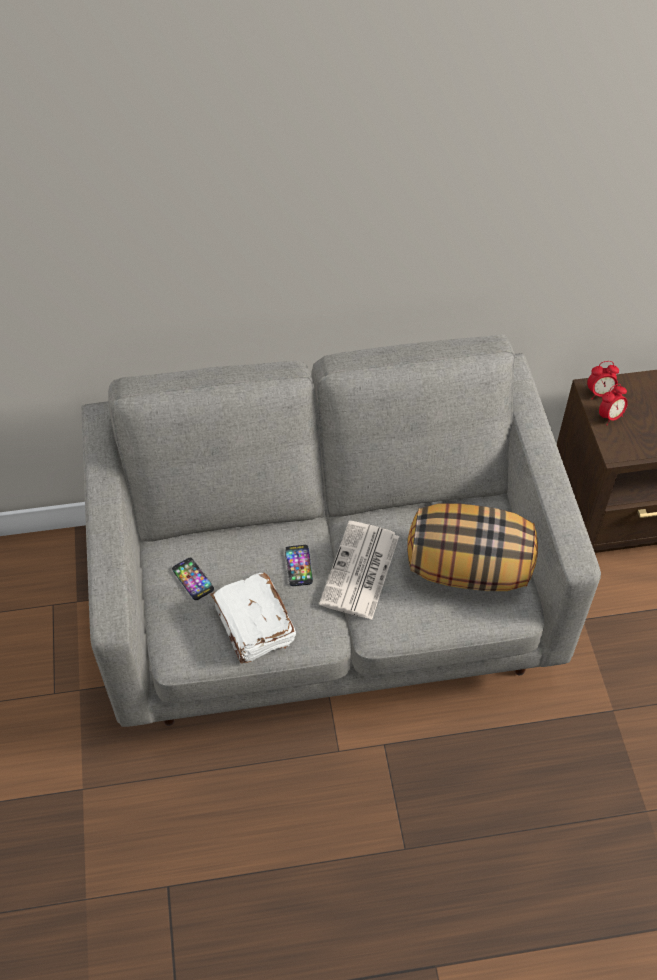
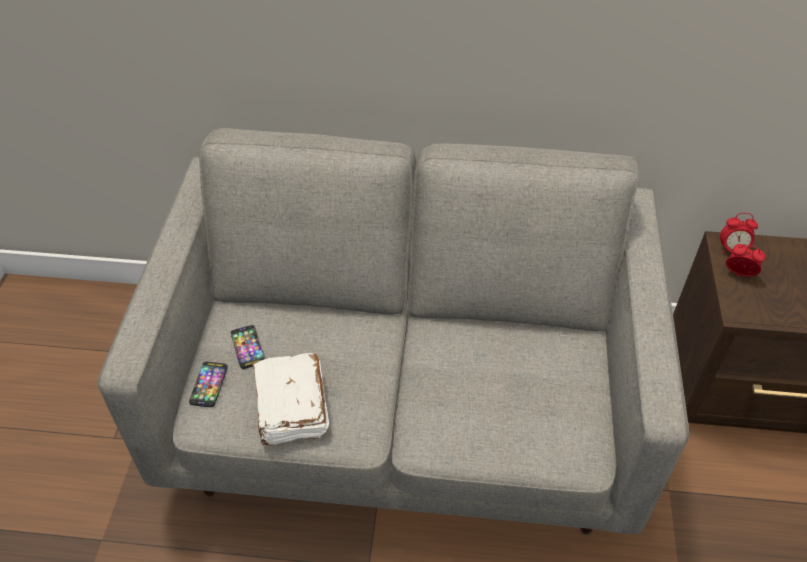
camera: 15 degrees right, 5 degrees down
(298, 566) = (359, 357): phone -> phone (209, 384)
(360, 571) = (422, 378): newspaper -> none
(468, 568) = (541, 400): pillow -> none
(610, 417) = (738, 275): alarm clock -> alarm clock turned 135 degrees counterclockwise

